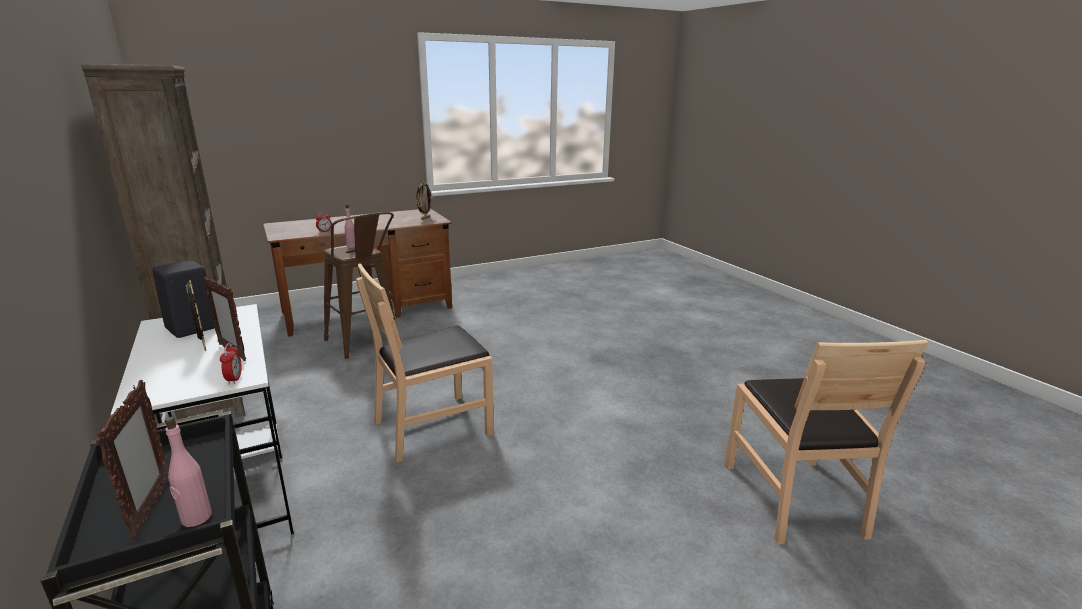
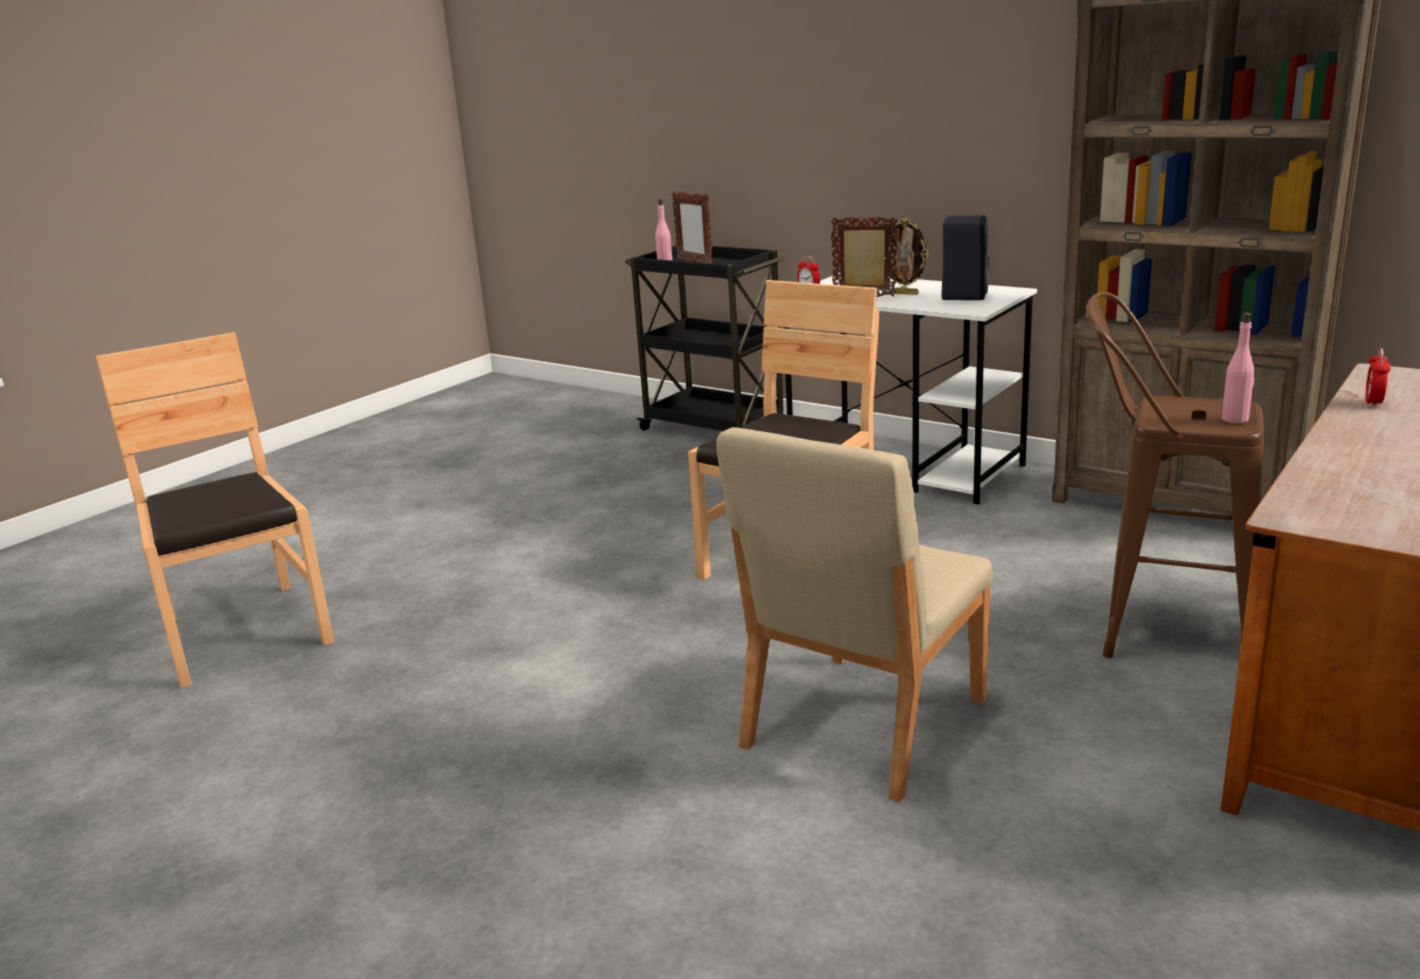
camera: 155 degrees right, 0 degrees up
(425, 218) = (1359, 513): picture frame -> none
(507, 349) = (861, 724): none -> beige chair

